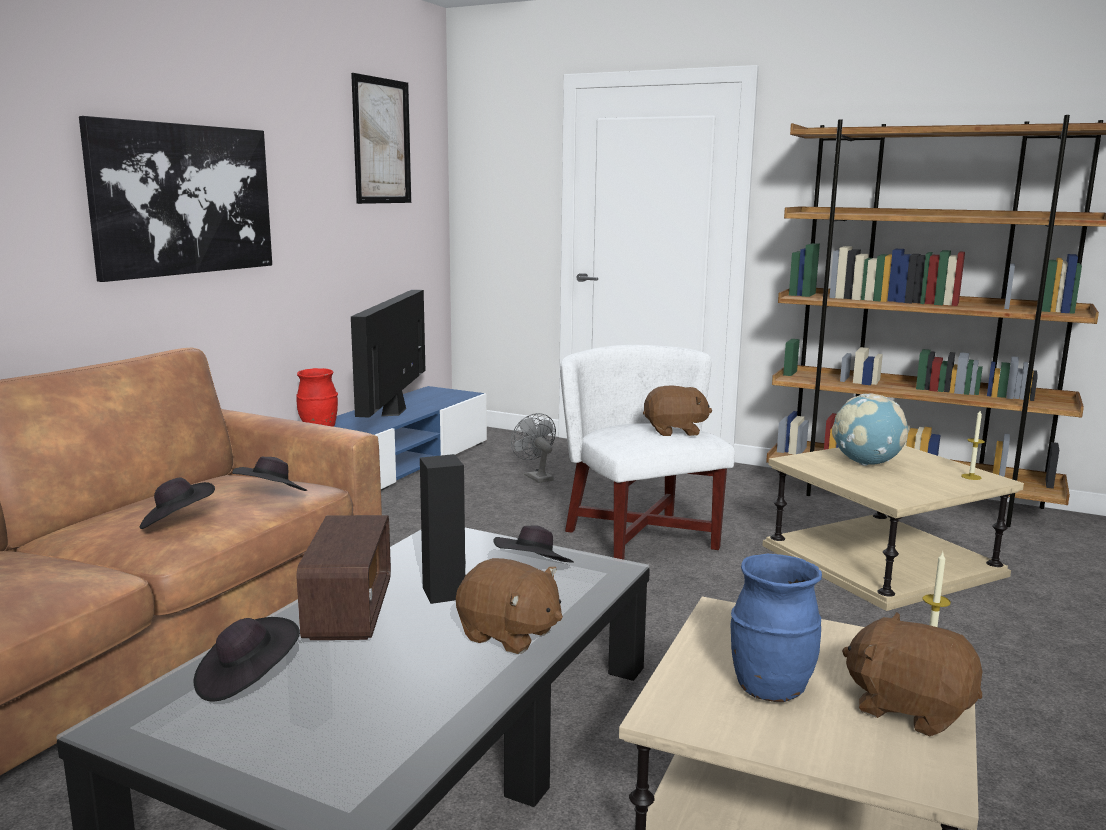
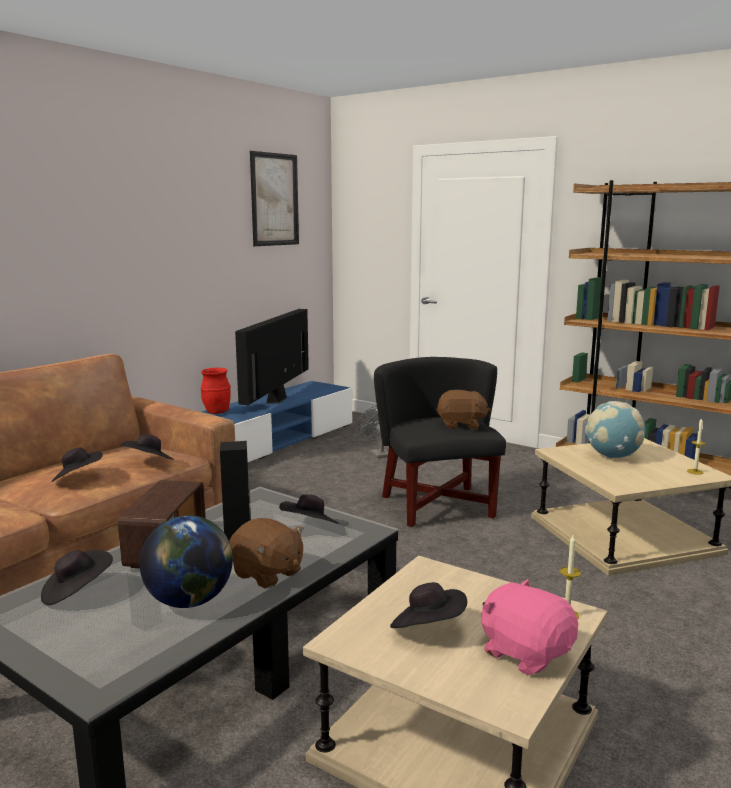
camera: 10 degrees right, 0 degrees up
(184, 199) = (115, 248): picture -> none
(420, 679) = (190, 601): none -> globe
(642, 538) = (438, 506): white armchair -> black armchair
(769, 688) = (428, 628): blue vase -> black hat
(909, 708) = (525, 653): brown plush toy -> pink plush toy

